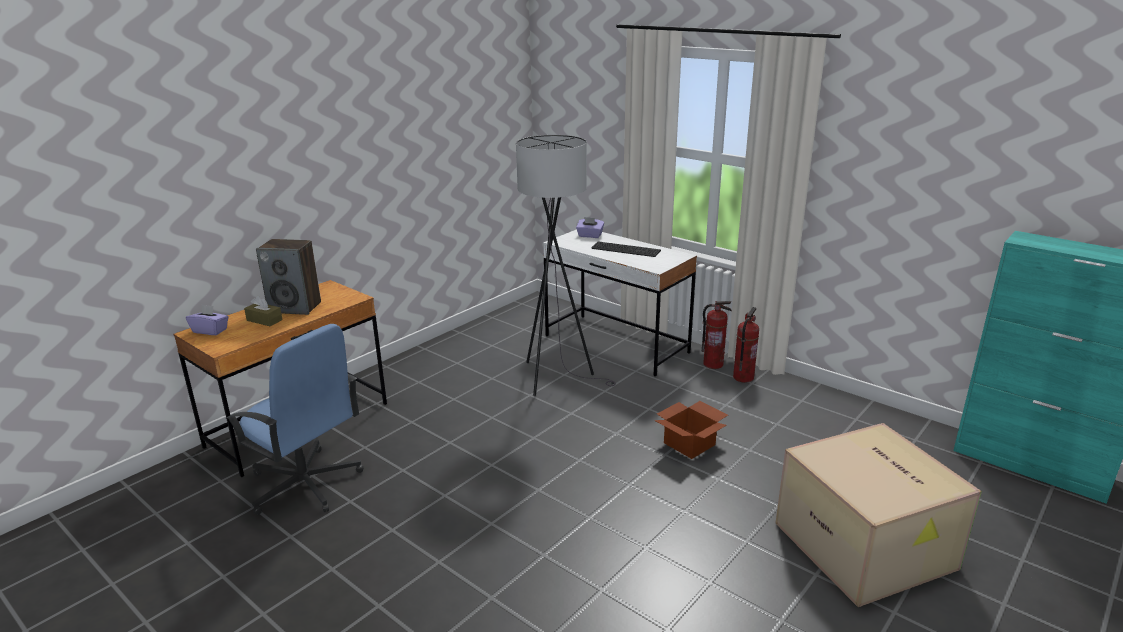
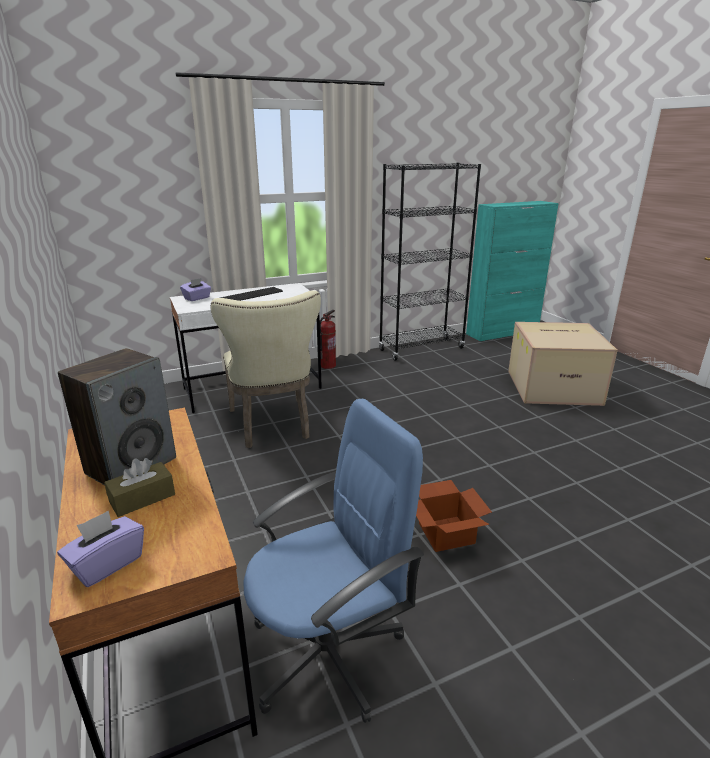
camera: 65 degrees left, 0 degrees up
(557, 376) = (273, 426): grey floor lamp -> beige chair
(691, 444) = (422, 402): cardboard box -> cardboard box (446, 532)
(743, 377) = (355, 363): fire extinguisher -> none
(847, 410) = (421, 349): none -> black bookcase

